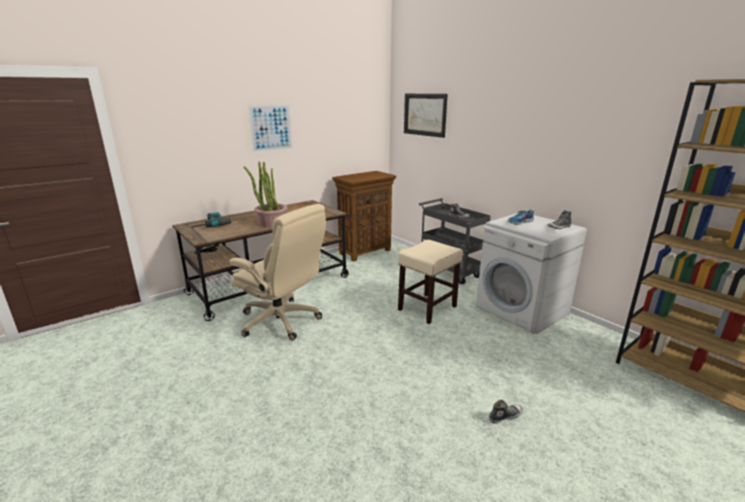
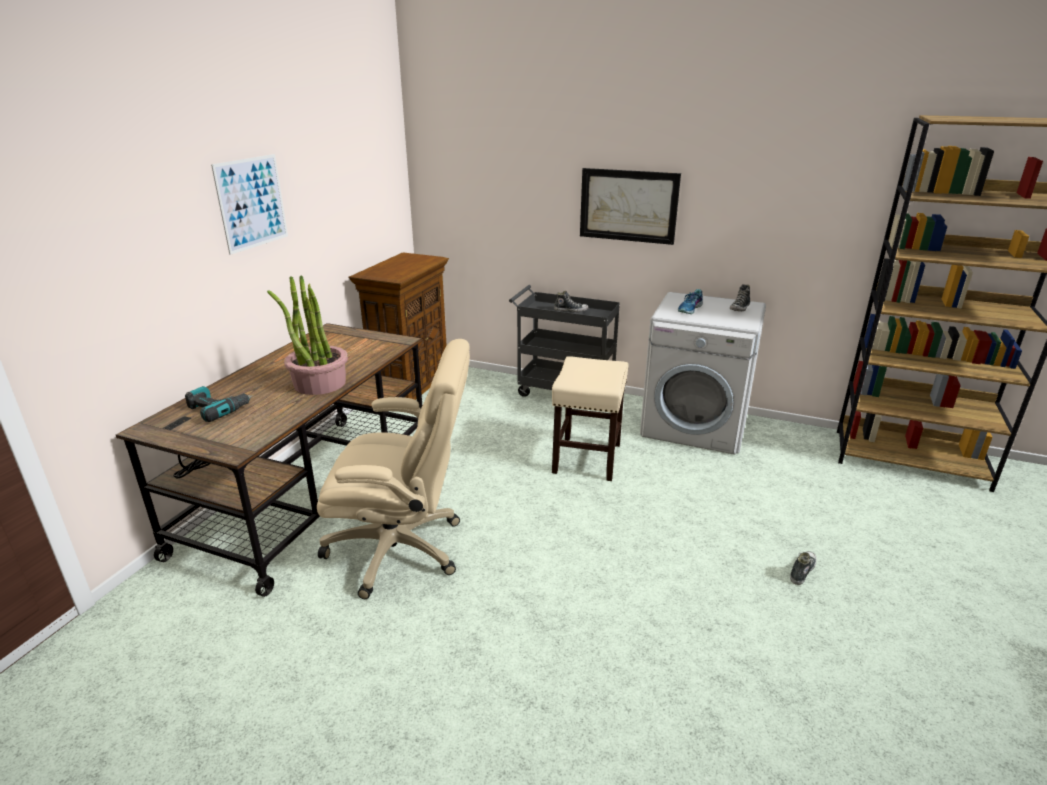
camera: 30 degrees left, 5 degrees up
(425, 114) = (483, 153): picture -> picture (628, 205)

